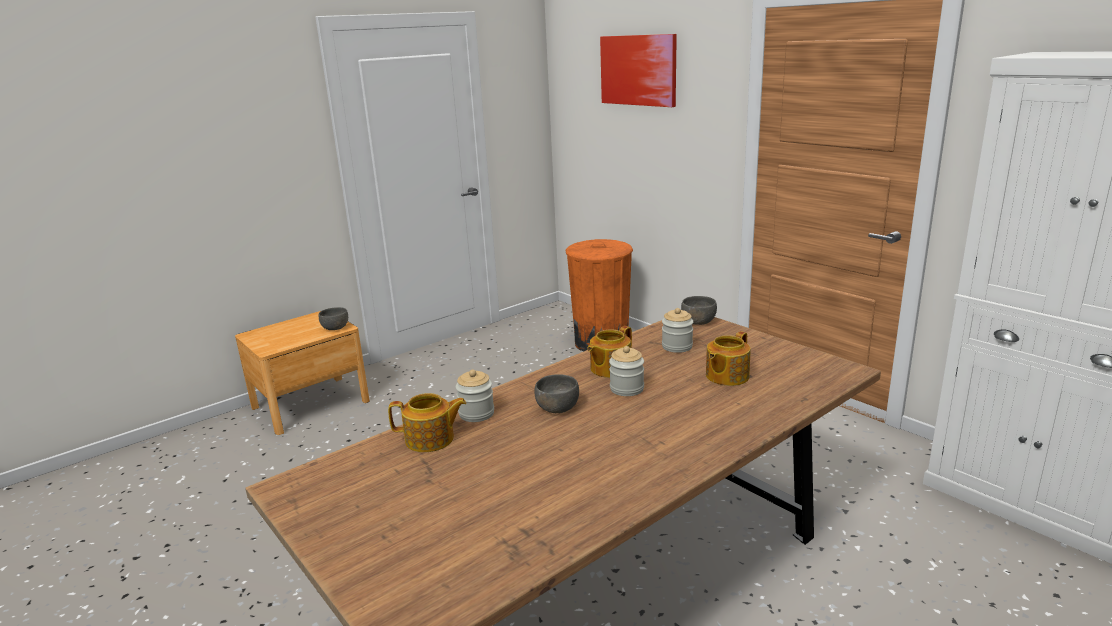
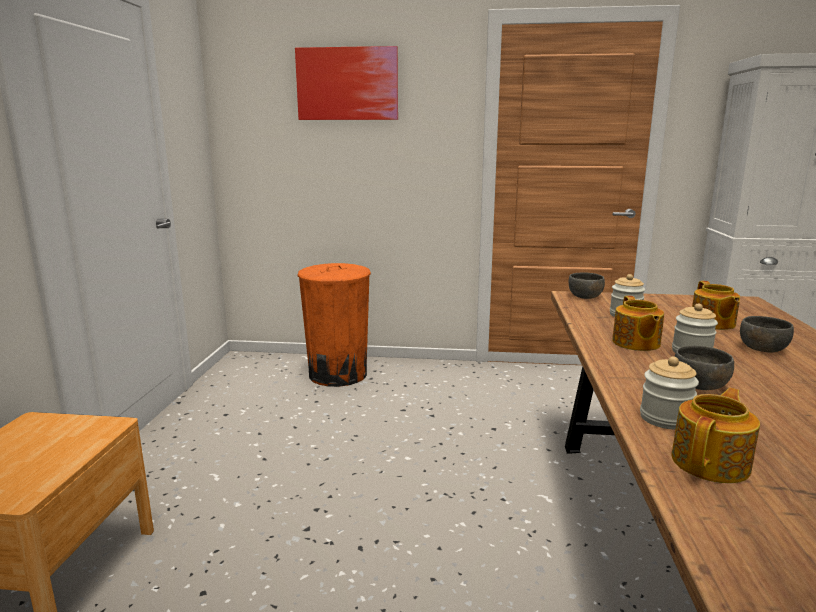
camera: 45 degrees left, 5 degrees down
(335, 327) = (95, 429): grey bowl -> grey bowl (762, 349)

